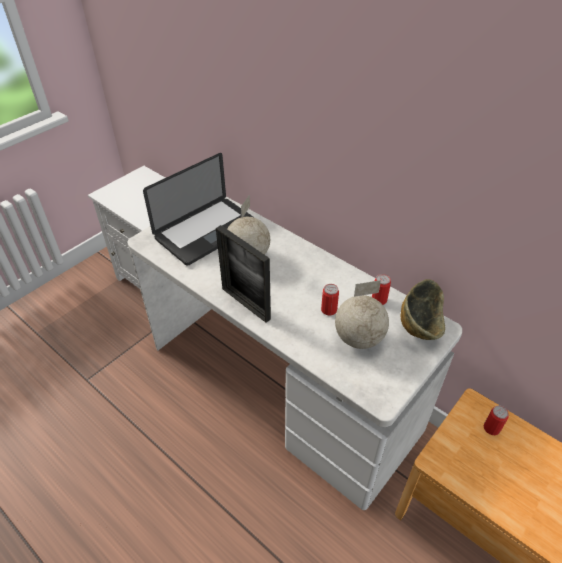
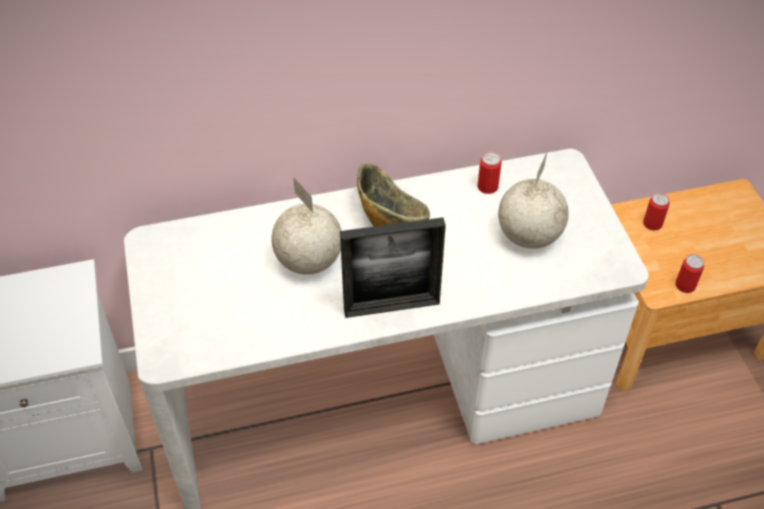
camera: 55 degrees left, 5 degrees up
(207, 232) = (217, 279): laptop -> none
(329, 310) = (466, 237): can -> can (685, 285)
(420, 326) = (551, 178): bowl -> bowl (390, 221)

